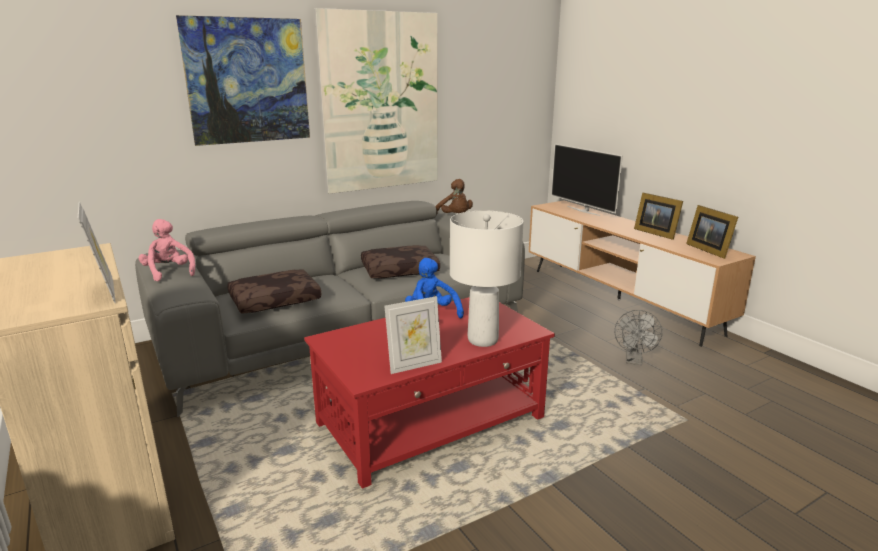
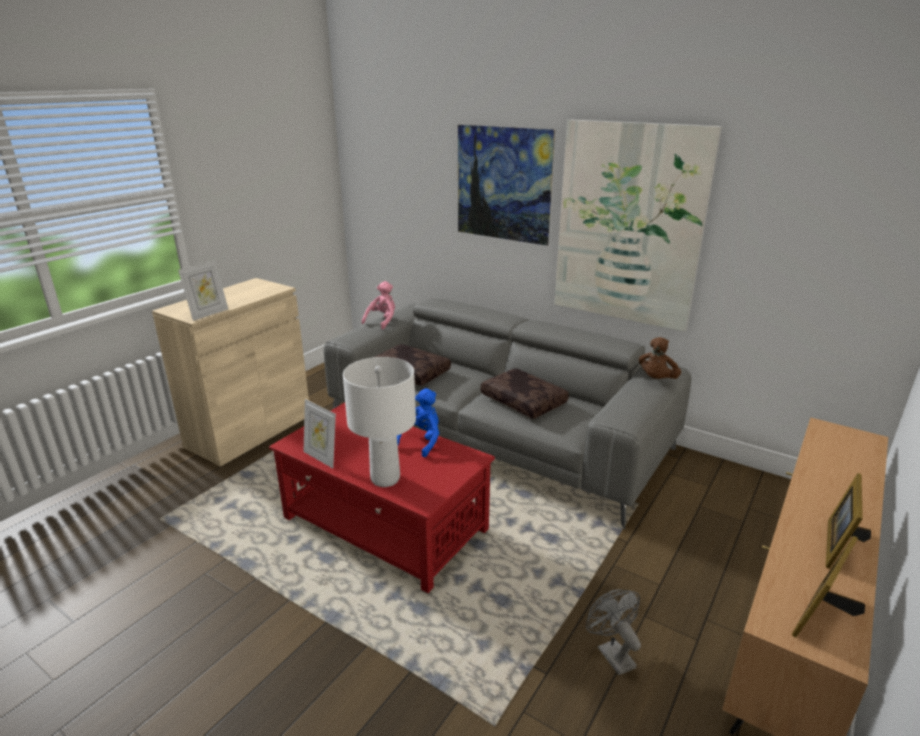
camera: 65 degrees right, 5 degrees up
(583, 211) = (856, 462): television -> none
(634, 361) = (611, 653): grey fan -> grey fan turned 75 degrees clockwise

